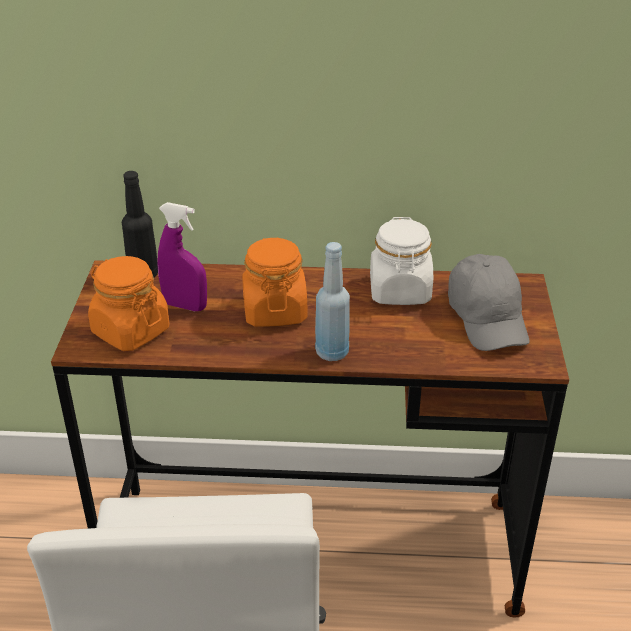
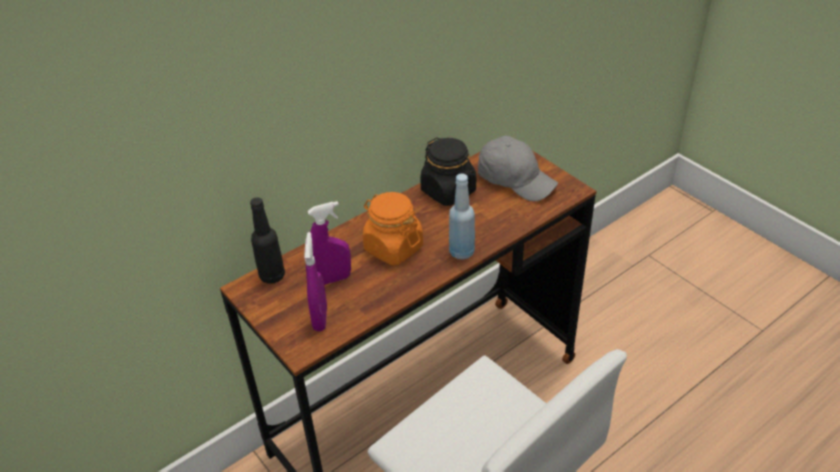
camera: 40 degrees left, 5 degrees up
(130, 331) = (320, 318): orange jar -> purple spray bottle
(400, 291) = (448, 191): white jar -> black jar

